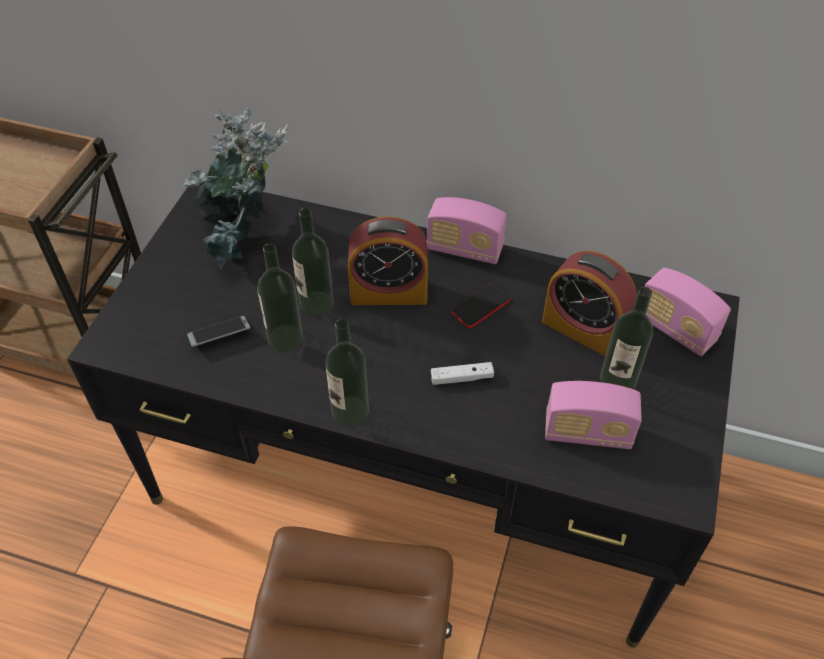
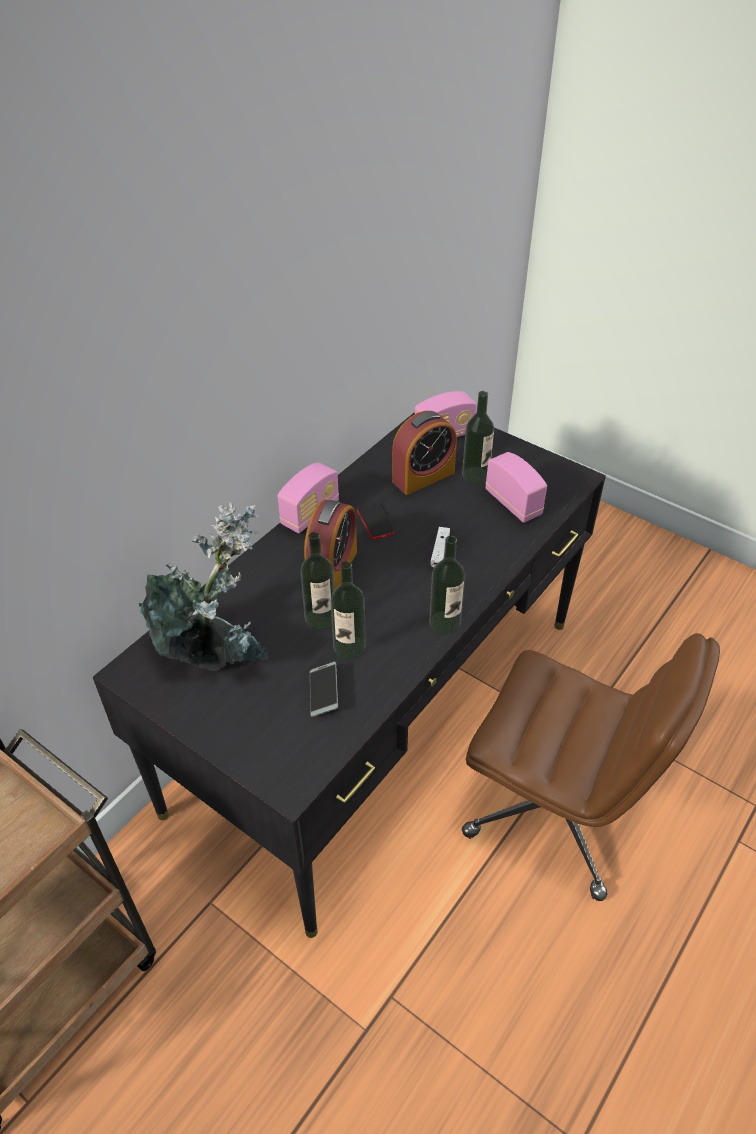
camera: 70 degrees left, 5 degrees down
(587, 433) = (513, 503): radio -> radio turned 60 degrees counterclockwise

